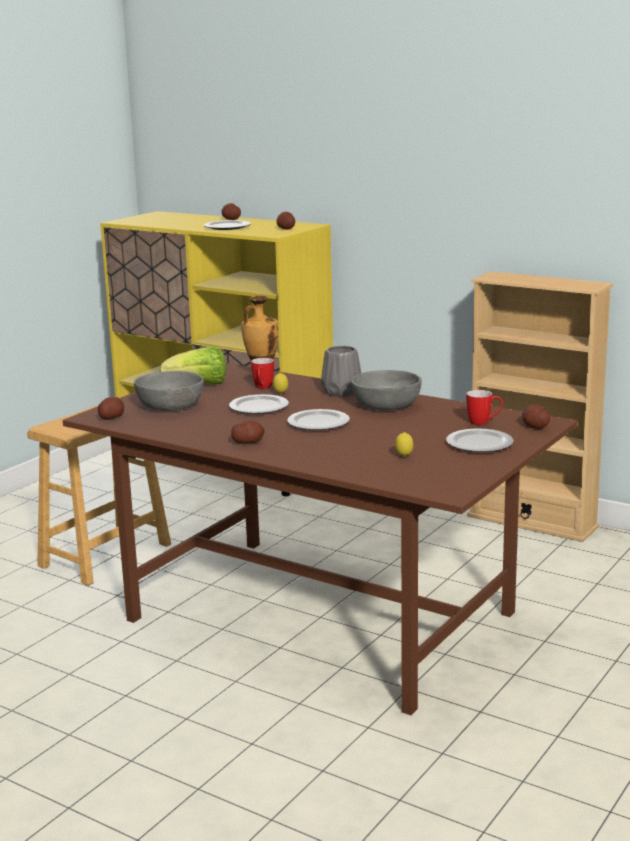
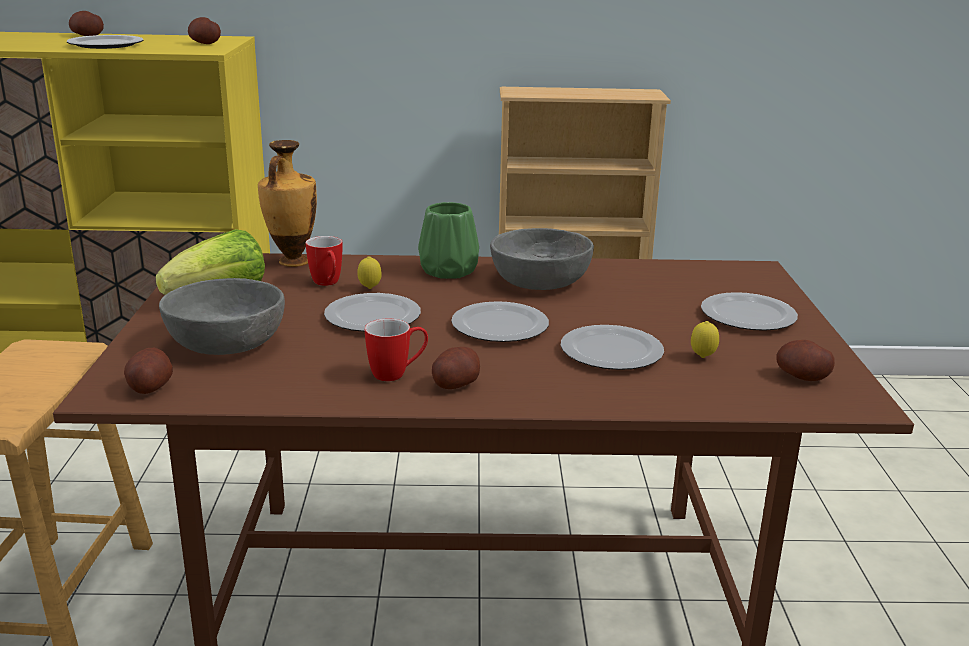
camera: 35 degrees left, 5 degrees up
(342, 391) = (448, 270): grey vase -> green vase
(355, 445) = (609, 352): none -> plate
(484, 422) = (695, 284): mug -> mug (397, 374)
(535, 426) = (757, 278): potato -> potato (802, 377)

